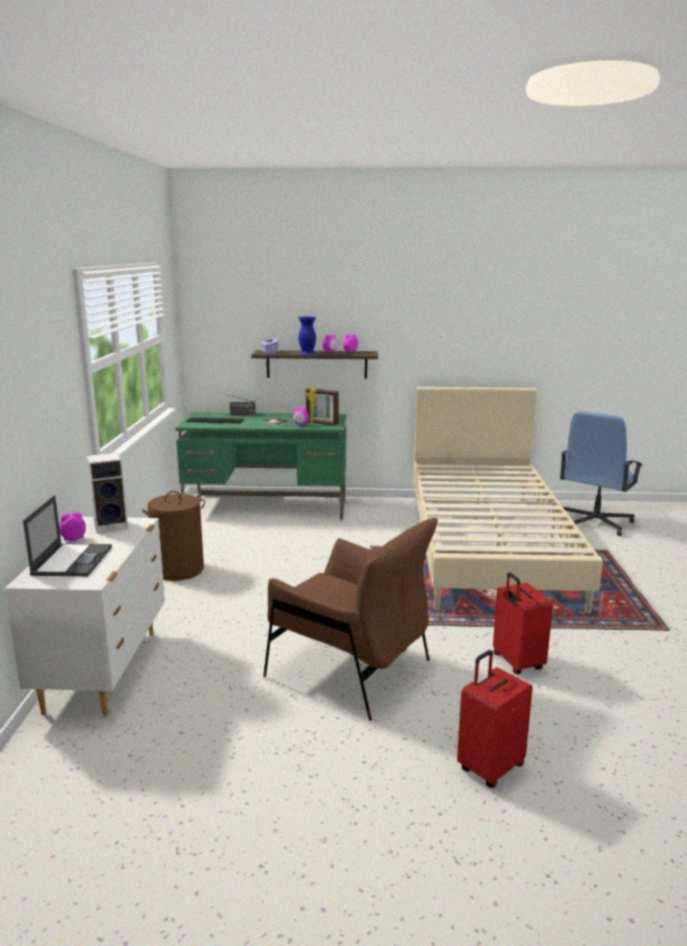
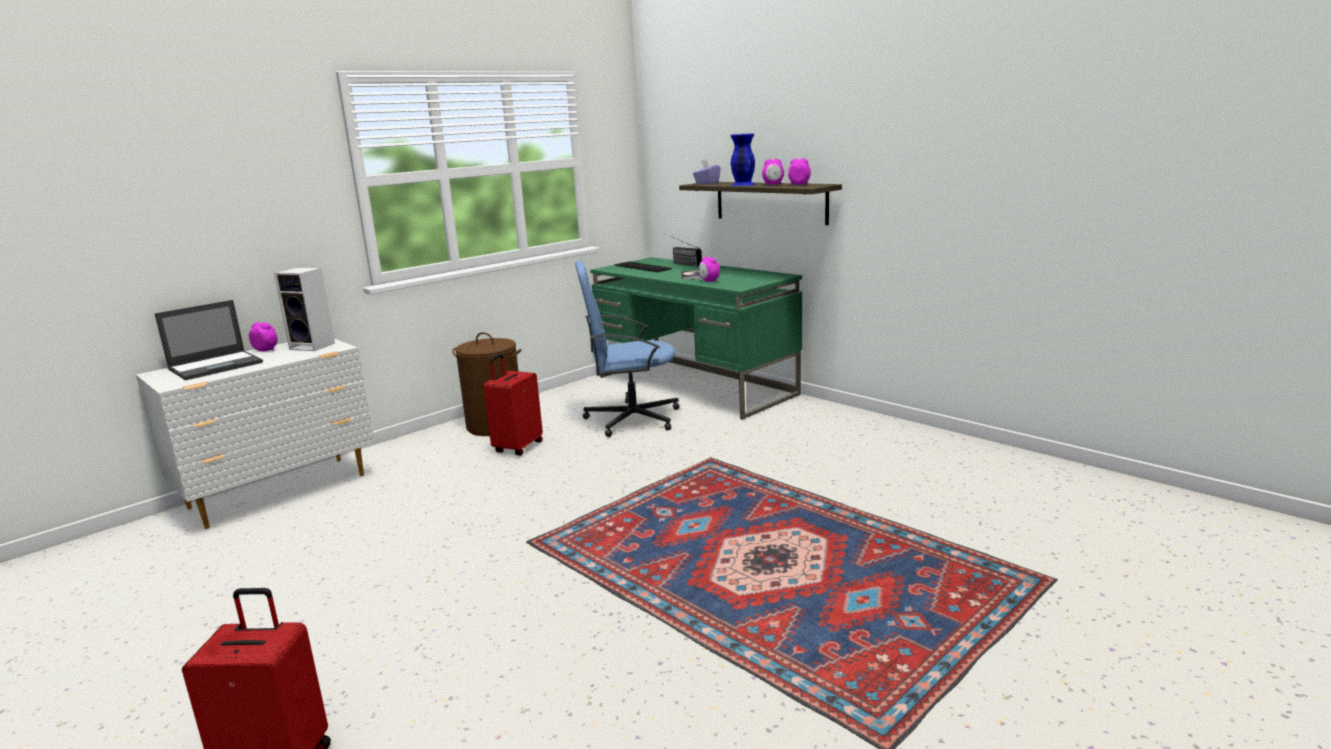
camera: 45 degrees right, 0 degrees up
(322, 423) = (736, 282): picture frame -> none
(349, 669) = (410, 580): brown armchair -> none
(487, 545) = (860, 504): beige bed -> none
(516, 663) = (566, 667): red suitcase -> red suitcase (517, 447)
(594, 522) = (1129, 530): blue office chair -> blue office chair (631, 419)

